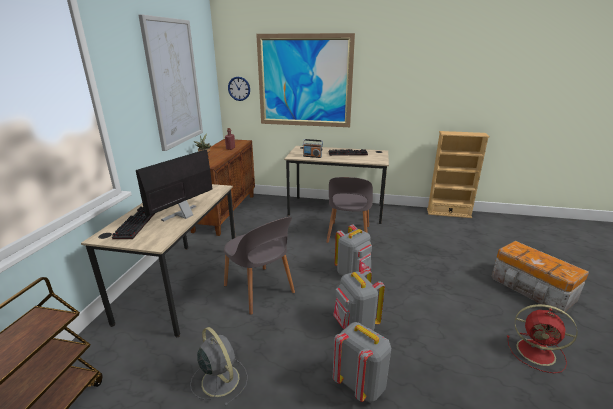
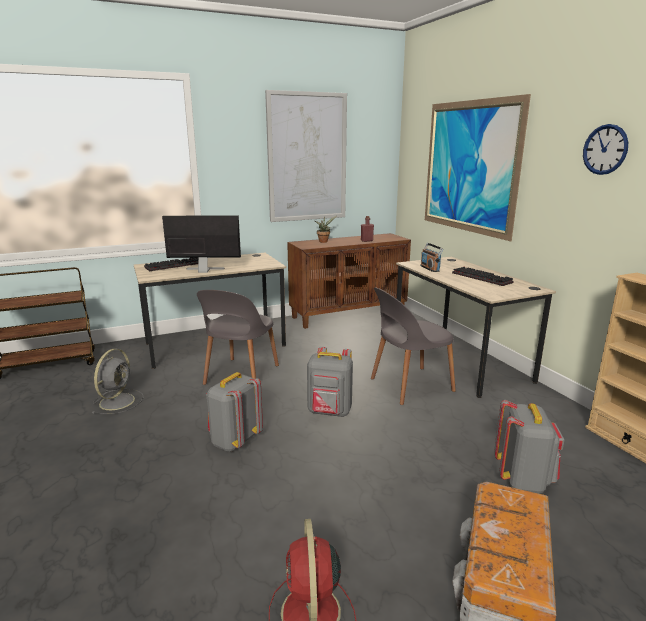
camera: 55 degrees right, 5 degrees down
(239, 88) = (412, 173): wall clock -> wall clock (605, 149)
(361, 384) = (150, 469): grey backpack -> grey backpack (523, 480)

